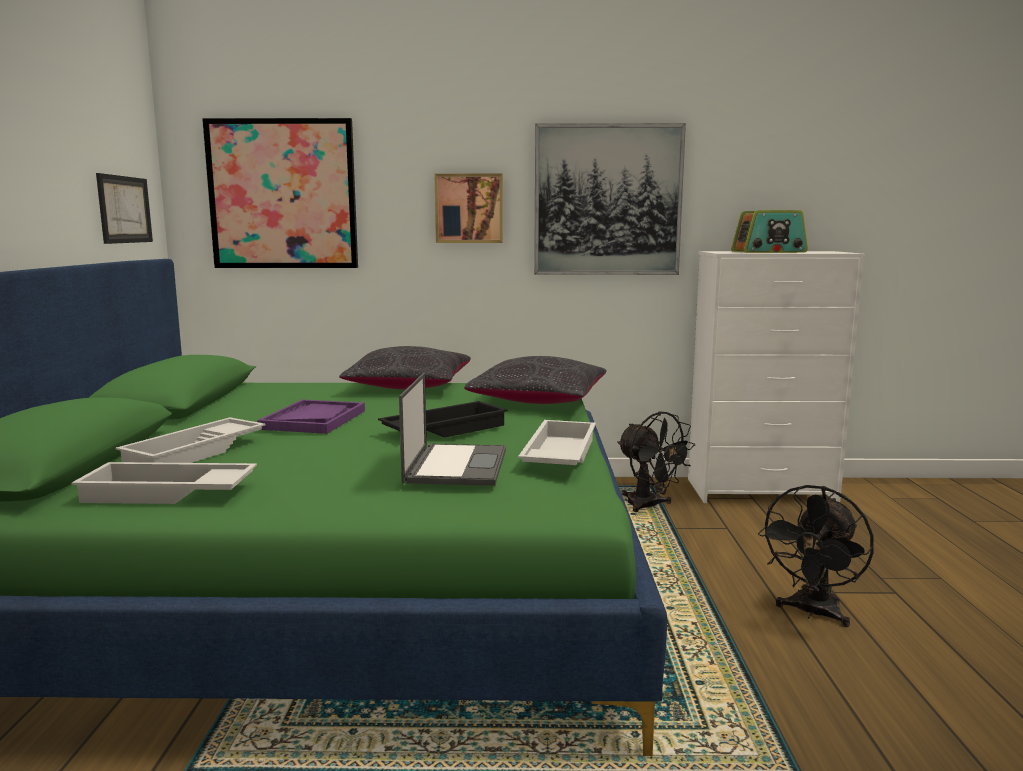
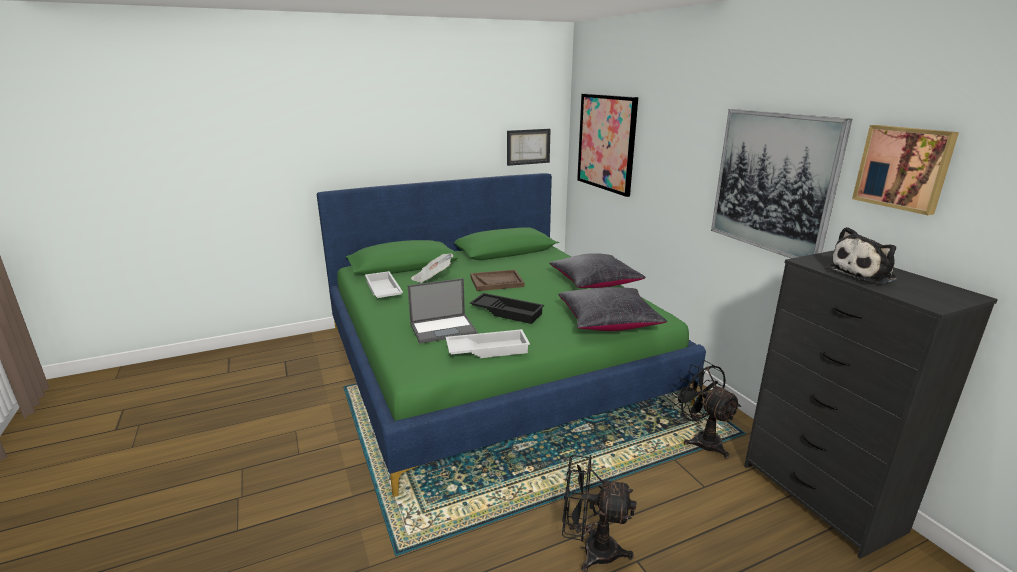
camera: 65 degrees right, 10 degrees up
(196, 453) = (432, 278): white tray -> newspaper
(313, 419) = (497, 282): purple tray -> brown tray
(469, 208) = (685, 169): picture -> picture (904, 168)
(649, 506) = (701, 439): black fan -> black fan turned 120 degrees clockwise
(762, 491) = (821, 498): white dresser -> black dresser
(769, 252) = (864, 274): radio -> plush toy

